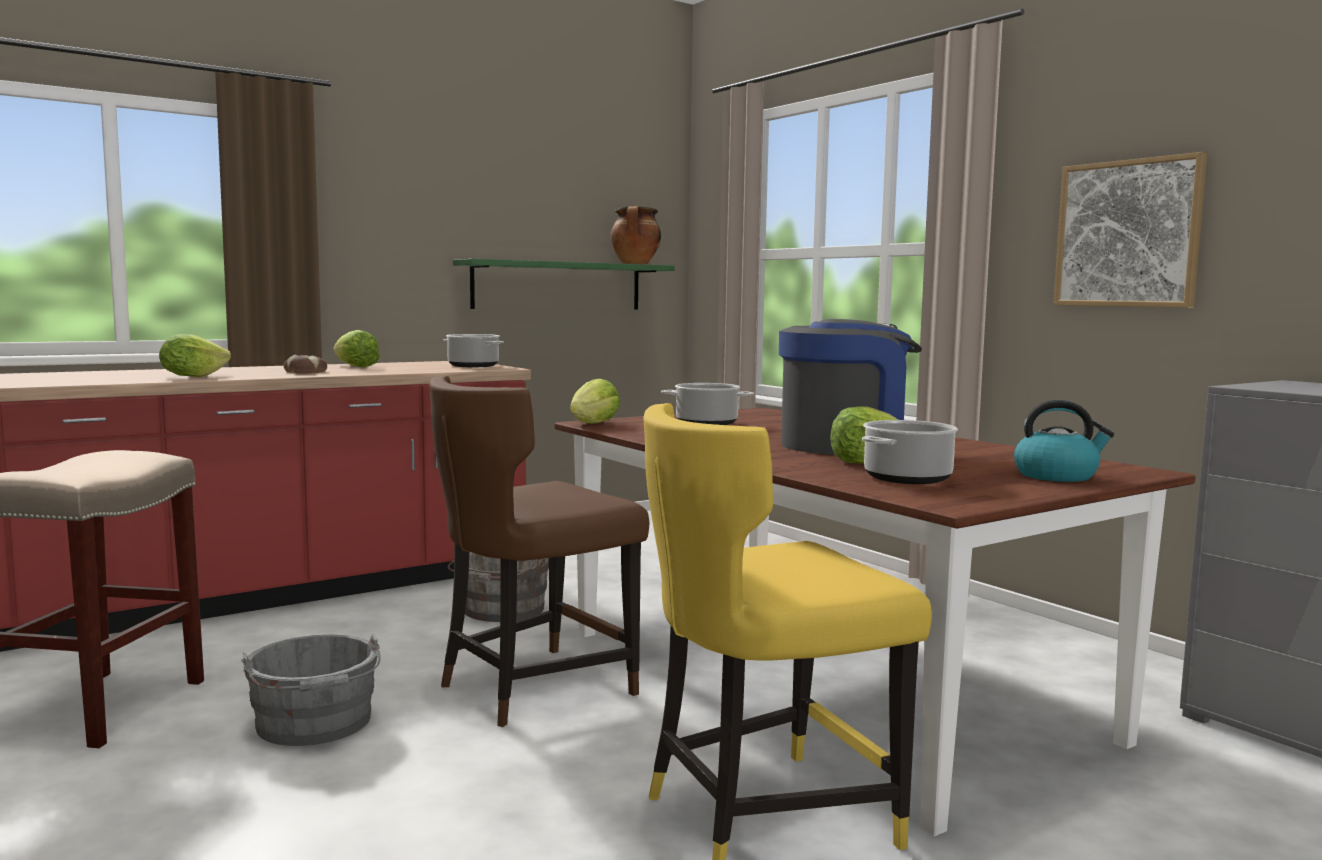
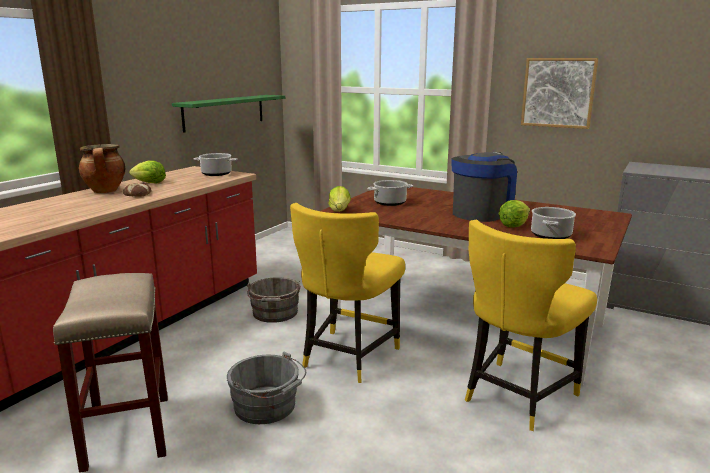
camera: 25 degrees left, 10 degrees up
(192, 376) = (80, 210): lettuce -> none
(531, 688) = (347, 357): brown chair -> yellow chair
(635, 264) = (264, 96): cooking pot -> cooking pot (106, 191)
(1057, 476) = (595, 223): kettle -> none

